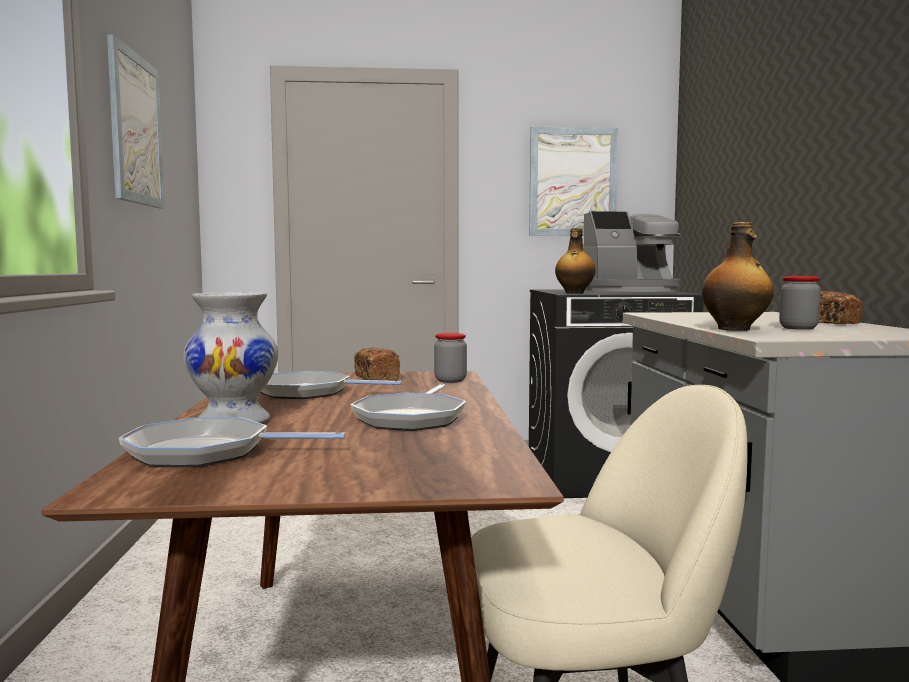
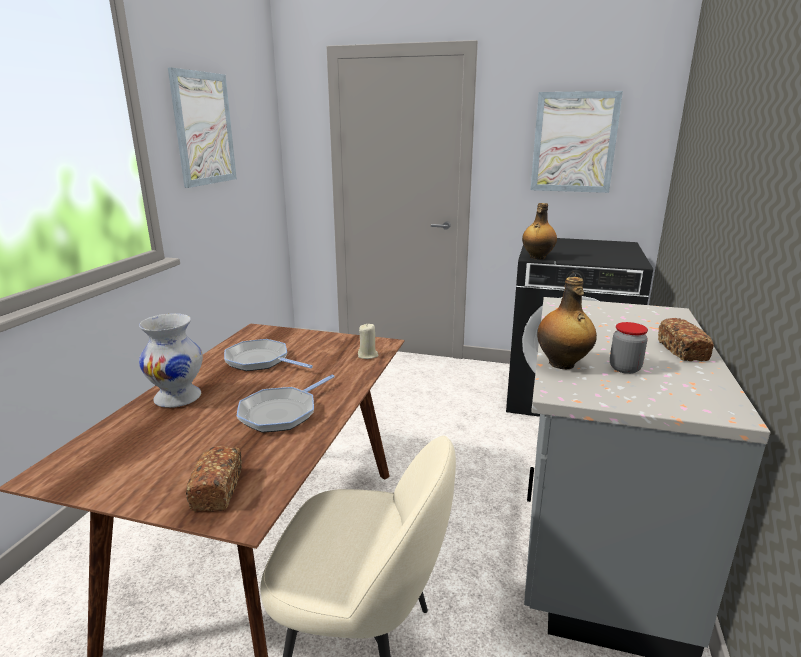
camera: 20 degrees right, 15 degrees up
(207, 452) = (126, 438): frying pan -> none
(376, 378) = (323, 343): bread -> bread (217, 490)
(450, 380) = (368, 355): jar -> beige candle
(630, 290) = (603, 250): coffee machine -> none

